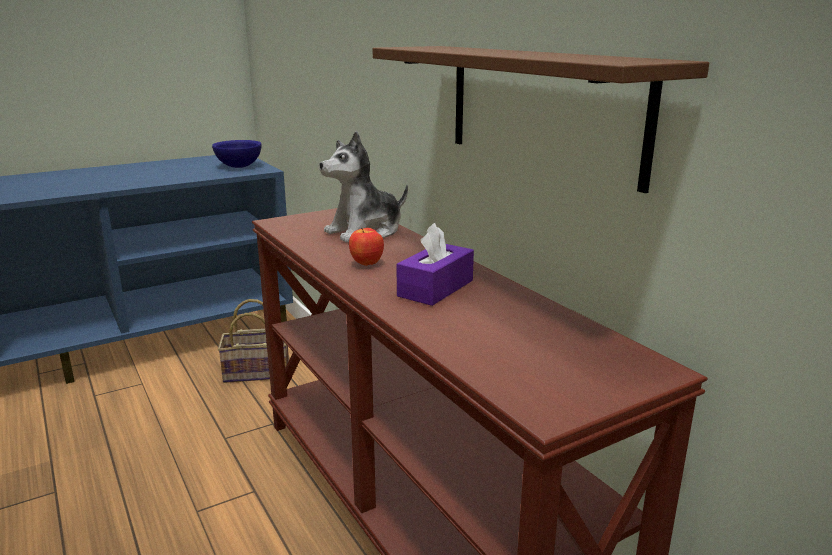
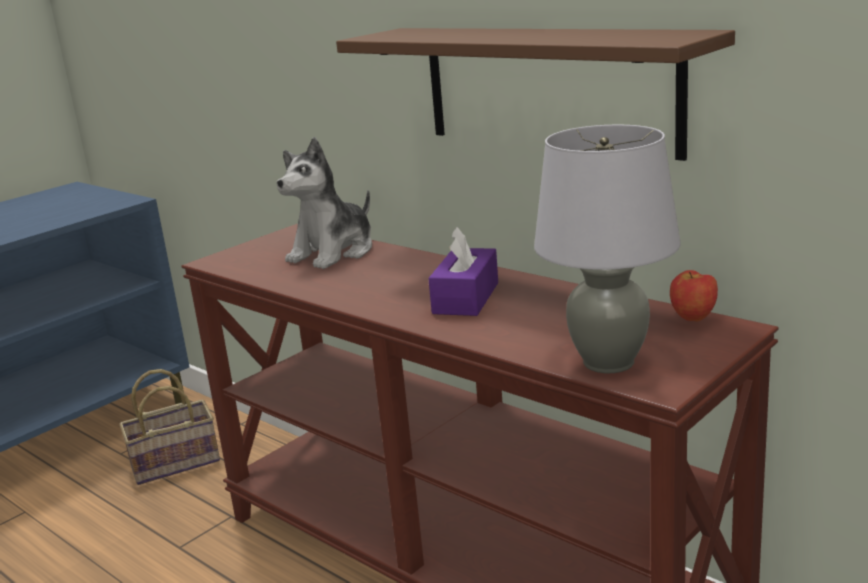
camera: 15 degrees left, 0 degrees up
(239, 167) = (89, 202): blue bowl -> none
(367, 264) = (369, 288): apple -> apple (693, 319)
(513, 376) = (609, 362): none -> grey table lamp

